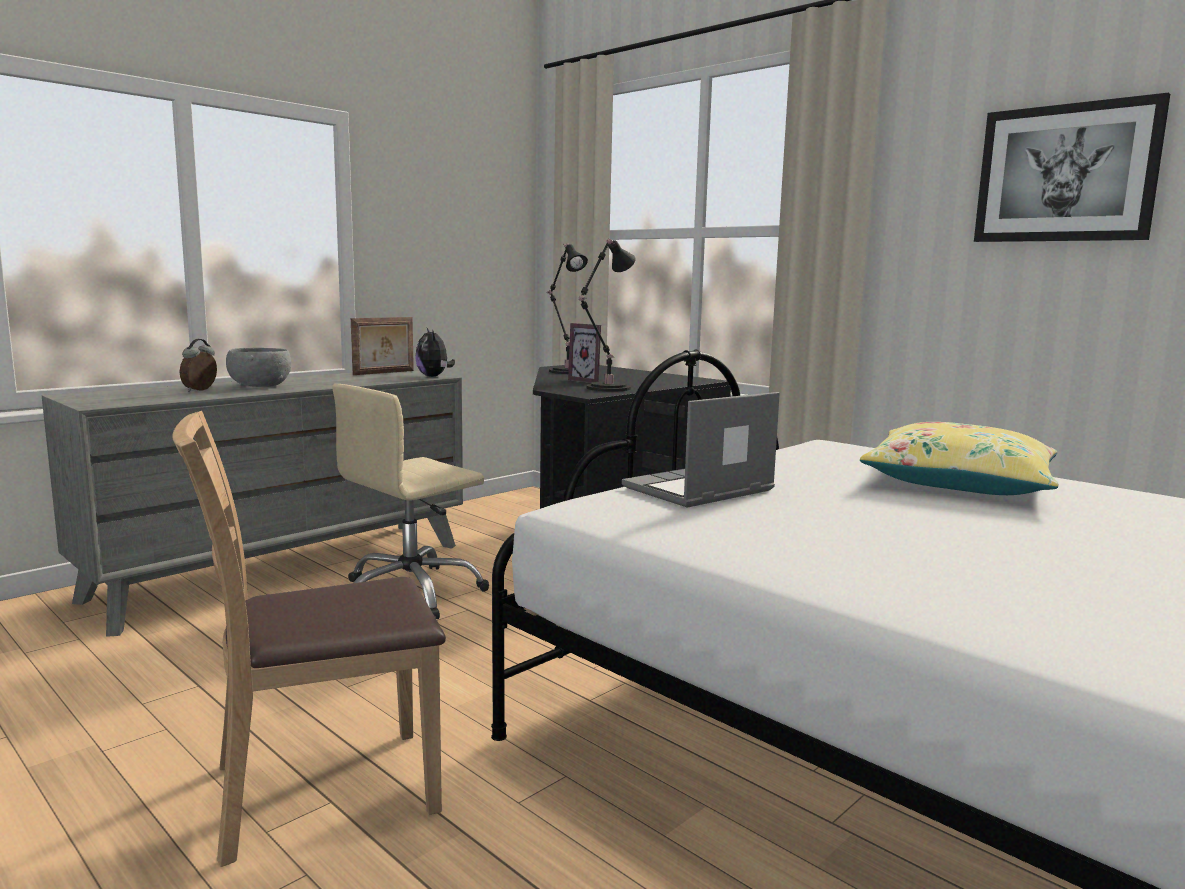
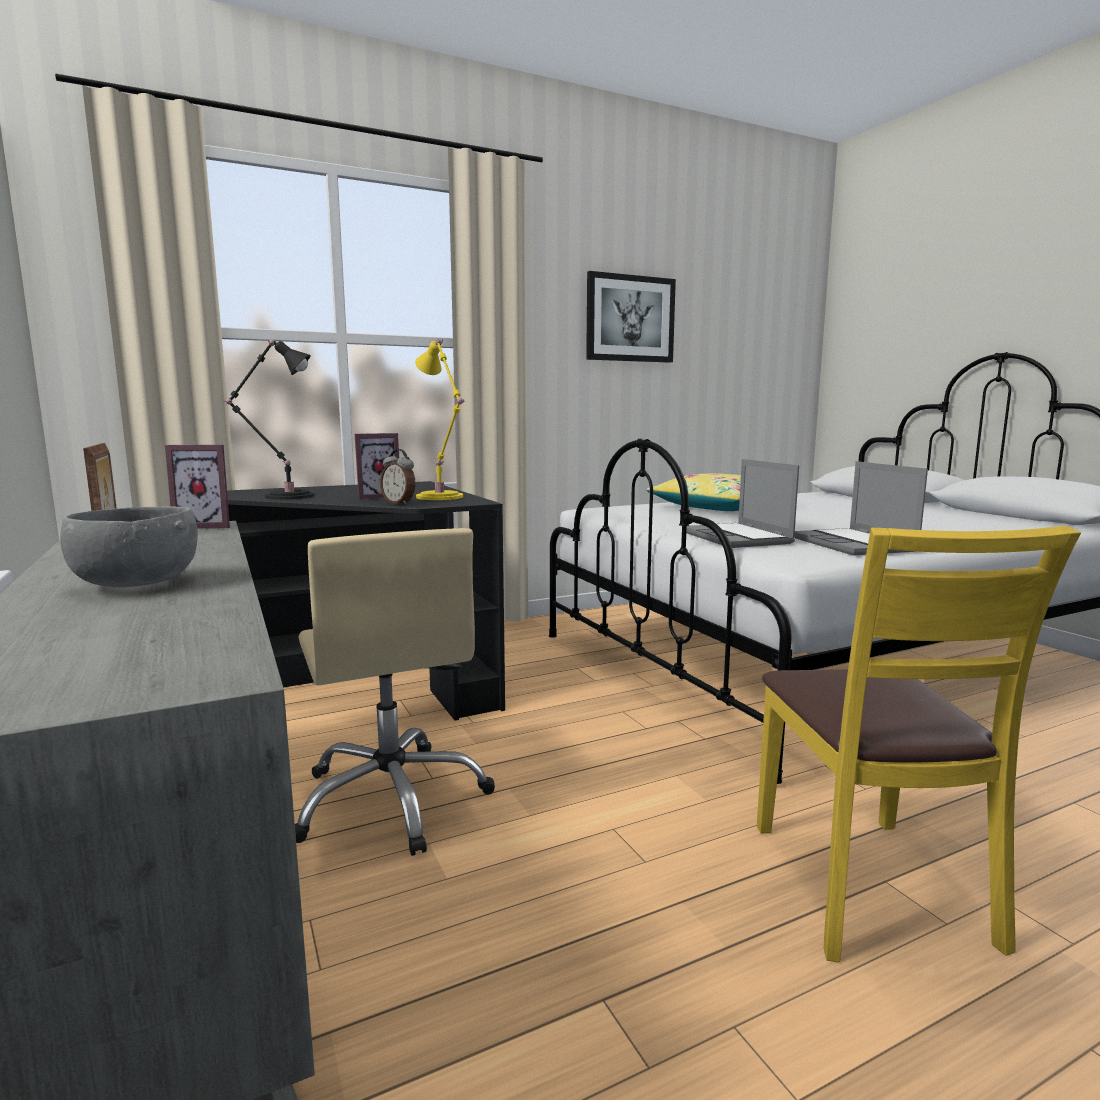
camera: 70 degrees left, 0 degrees up
(201, 390) = (110, 613): alarm clock -> alarm clock (399, 503)
(323, 790) = (867, 885): brown chair -> yellow chair
(434, 376) = (207, 525): plush toy -> picture frame
(606, 388) = (441, 497): black table lamp -> yellow table lamp
(721, 533) = (855, 545): none -> laptop

